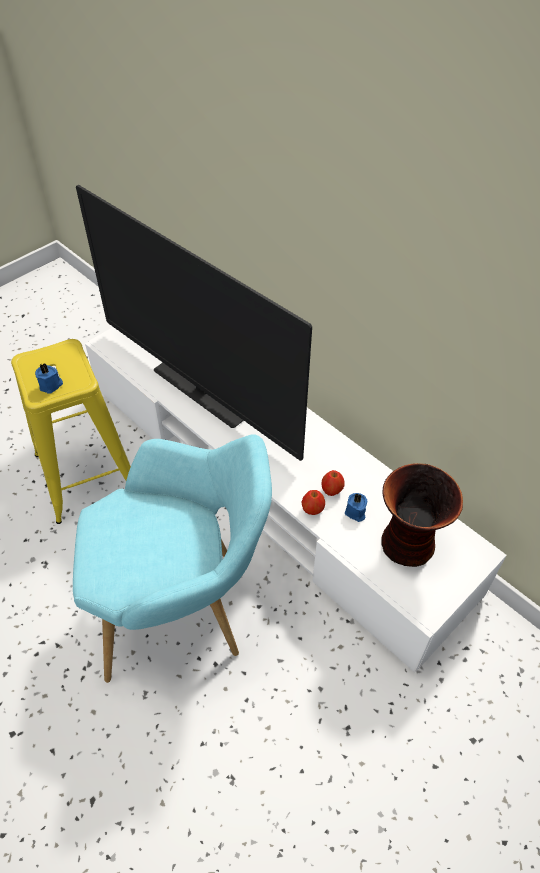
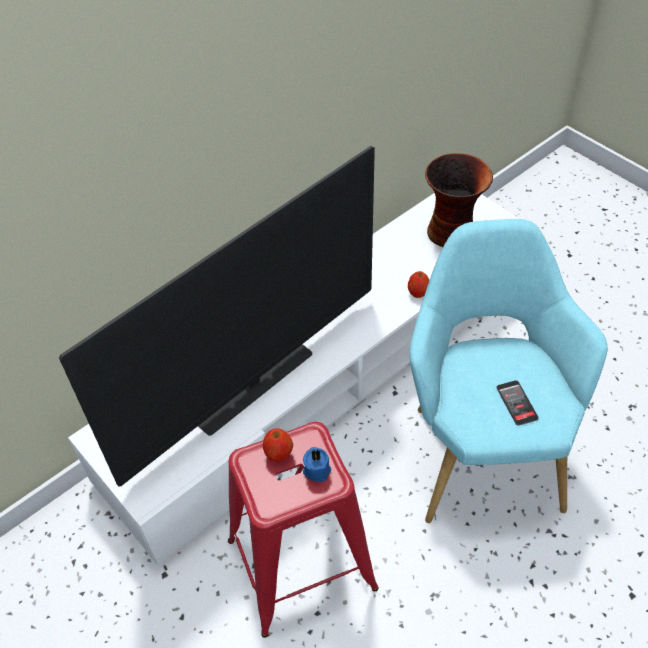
camera: 85 degrees left, 0 degrees up
(87, 473) = (301, 564): yellow stool -> red stool
(123, 550) = (517, 403): none -> phone
(331, 490) = (395, 278): apple -> apple (278, 454)
(355, 512) = (420, 263): blue candle -> none

